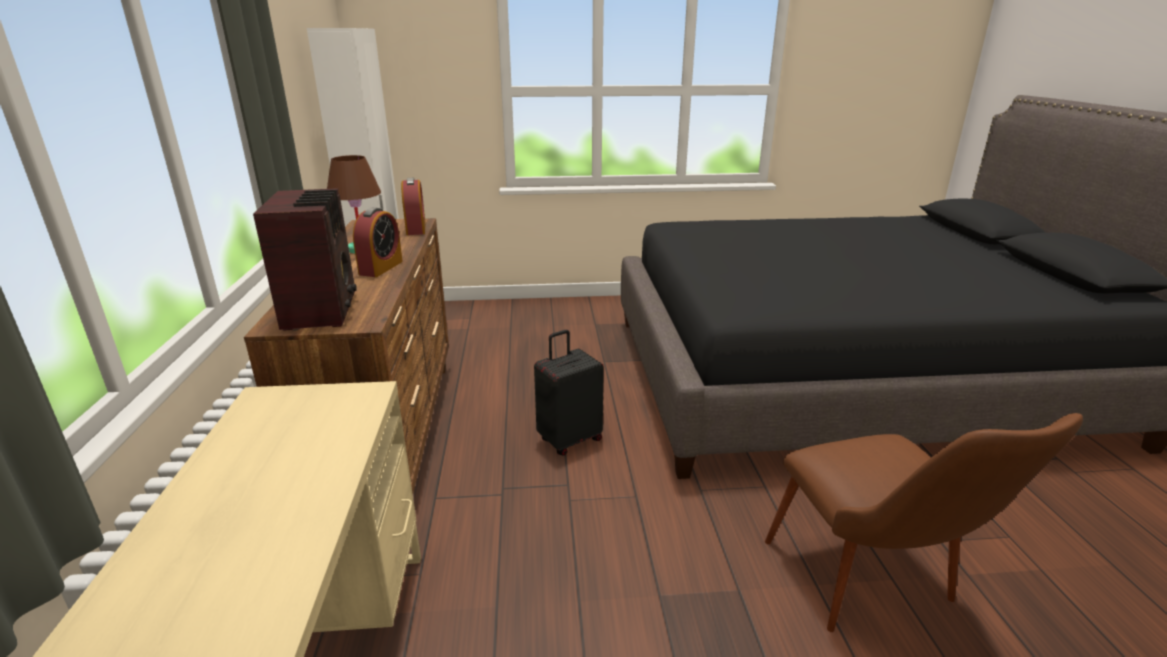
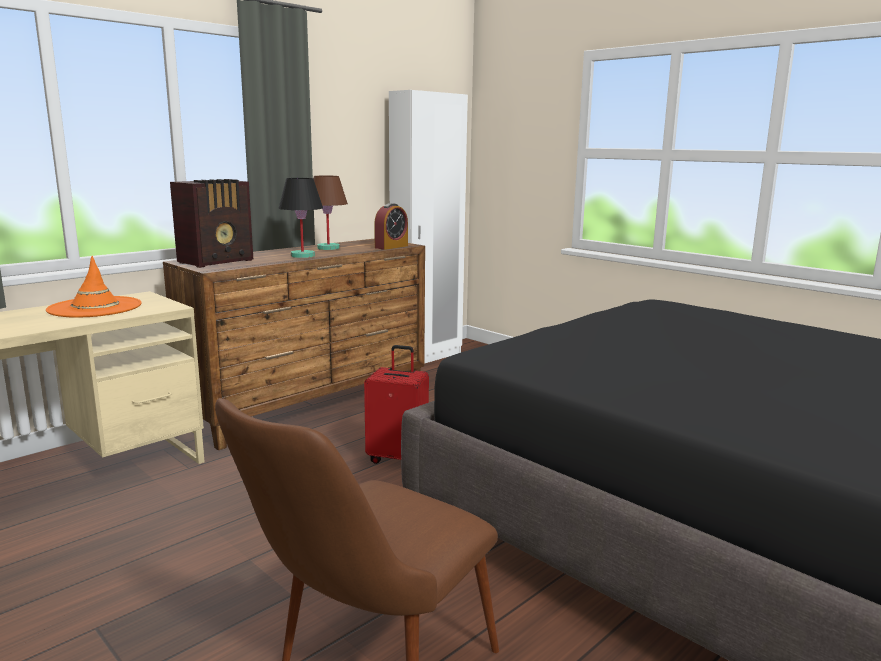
camera: 50 degrees right, 10 degrees down
(273, 443) = (95, 308): none -> orange hat
(381, 268) = (303, 255): alarm clock -> black table lamp
(569, 439) = (398, 458): black suitcase -> red suitcase

